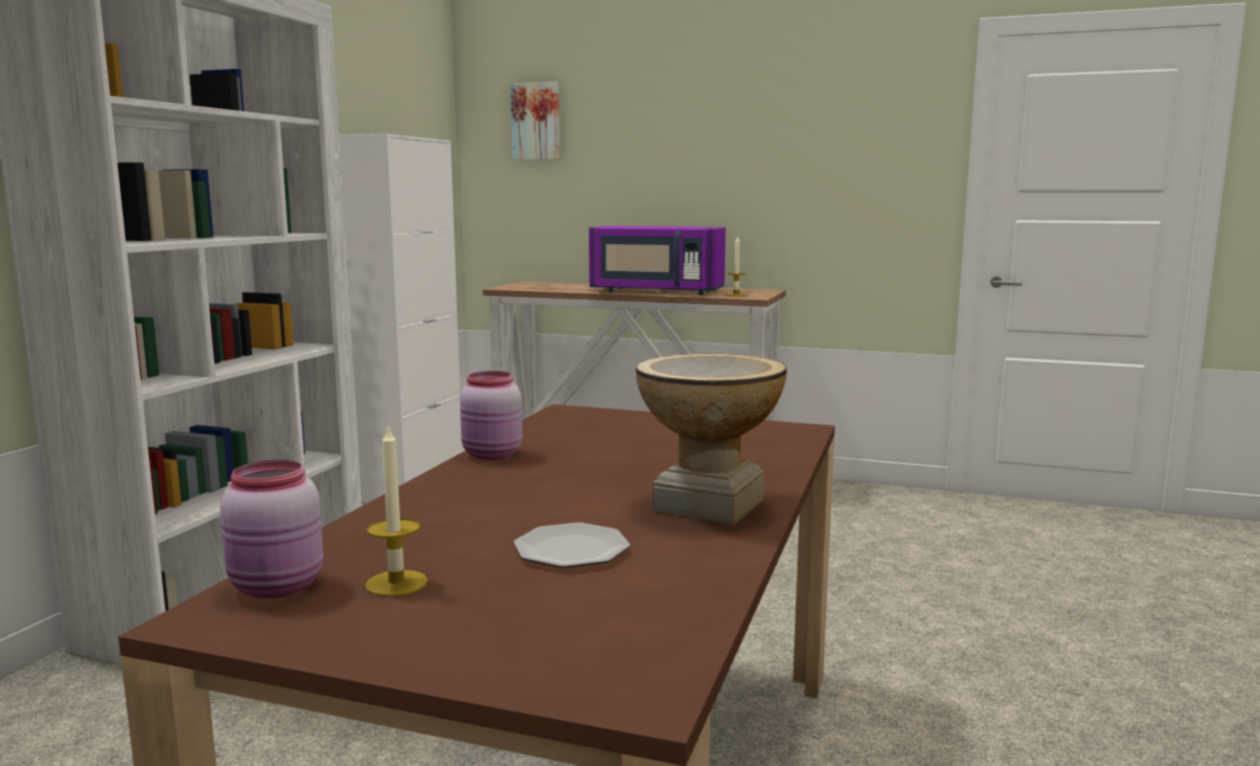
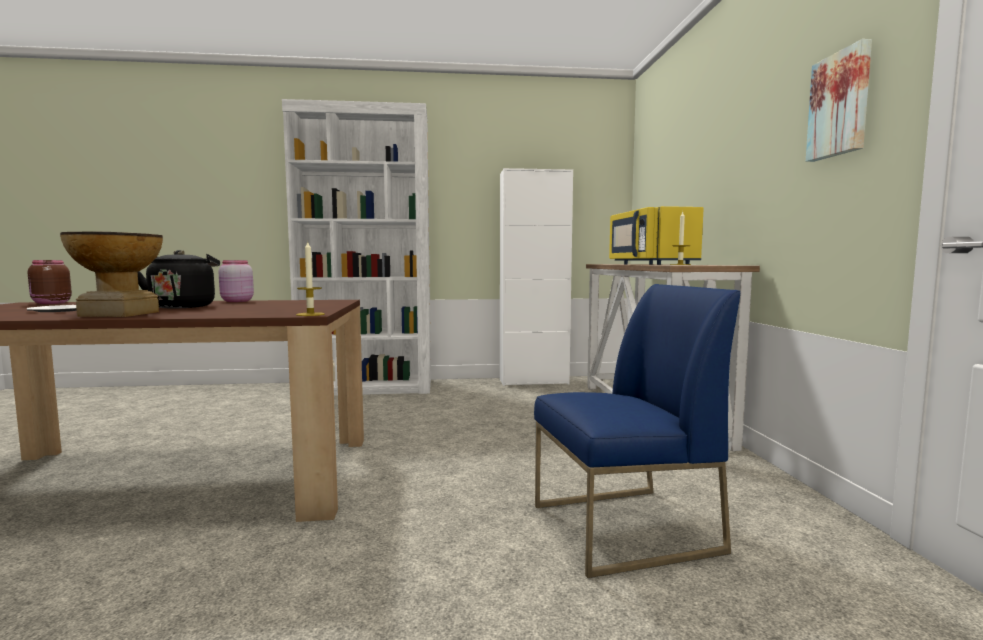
camera: 65 degrees right, 5 degrees down
(278, 587) = (50, 303): pink jar -> brown jar
(396, 583) = (39, 306): candle -> candle (310, 314)
(536, 121) = (656, 149): picture -> picture (840, 104)
(585, 479) = (183, 306): none -> black kettle
(656, 292) = (649, 264): purple microwave -> yellow microwave
(904, 554) = (623, 529): none -> blue chair

